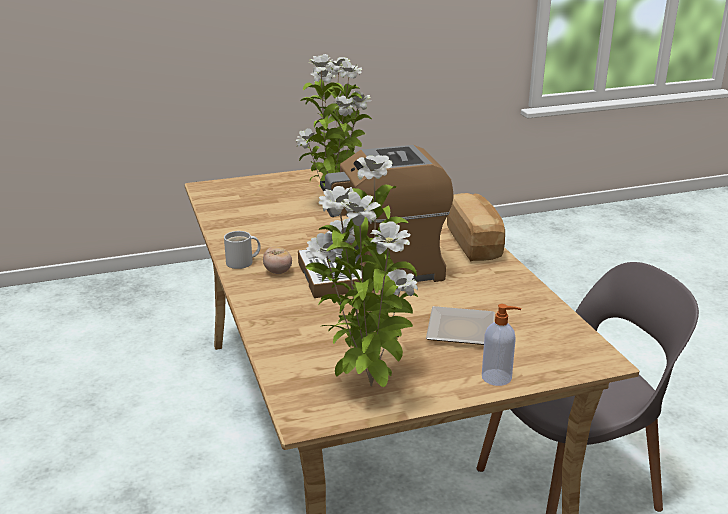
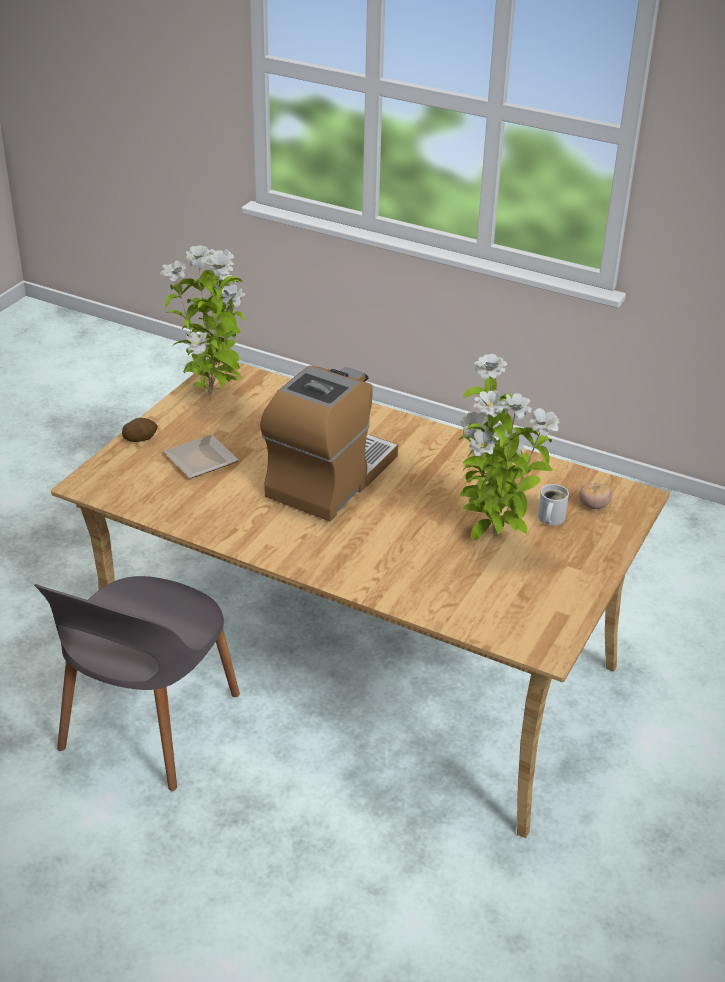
camera: 135 degrees right, 10 degrees up
(242, 262) = (436, 436): white mug -> white mug (549, 518)
(278, 272) = (397, 441): tomato -> tomato (593, 506)
(475, 243) = (292, 555): bread -> none
(497, 377) = (140, 438): soap dispenser -> potato

